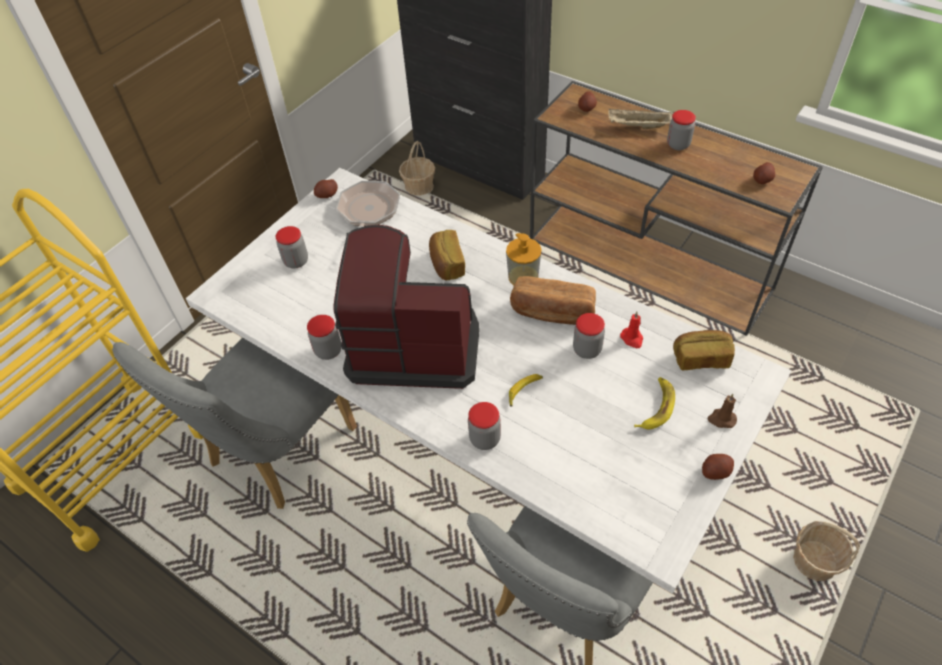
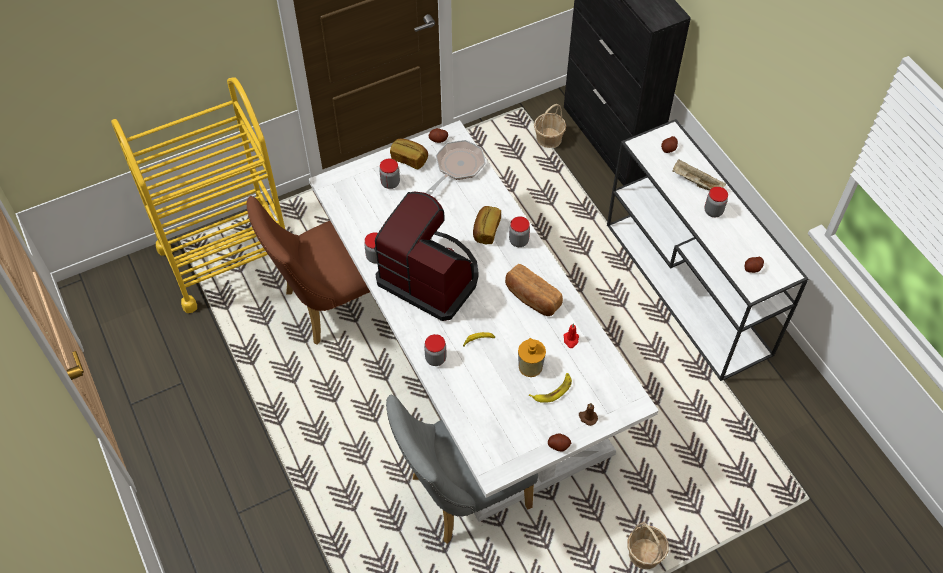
camera: 25 degrees right, 5 degrees up
(275, 453) = (330, 304): grey chair -> brown chair
(523, 277) = (530, 263): soap dispenser -> soap dispenser (530, 366)
(587, 350) = (536, 333): jar -> jar (518, 241)
(650, 264) = (688, 289): brown console table -> white console table
(701, 358) = (605, 374): bread -> bread (409, 159)

